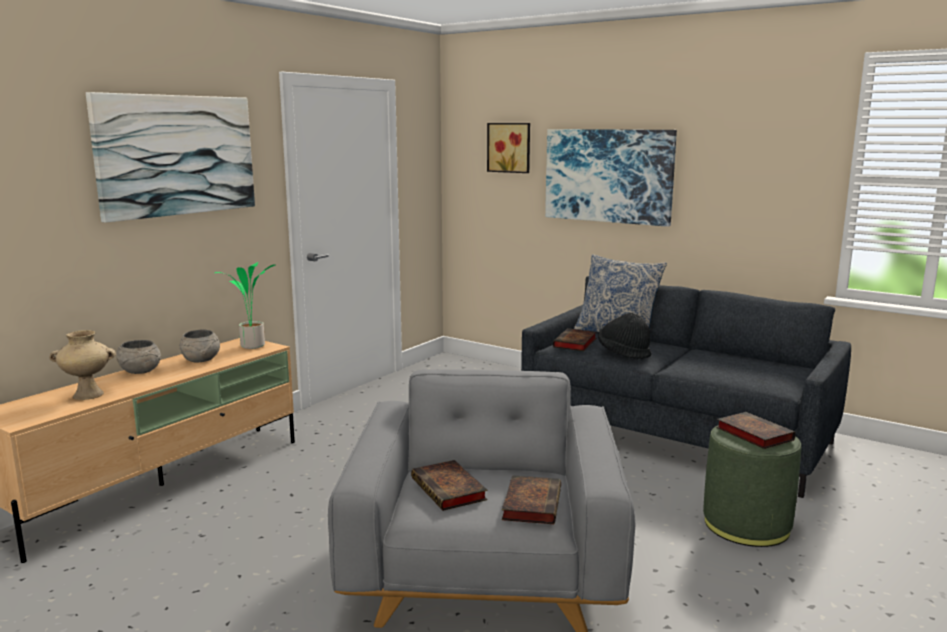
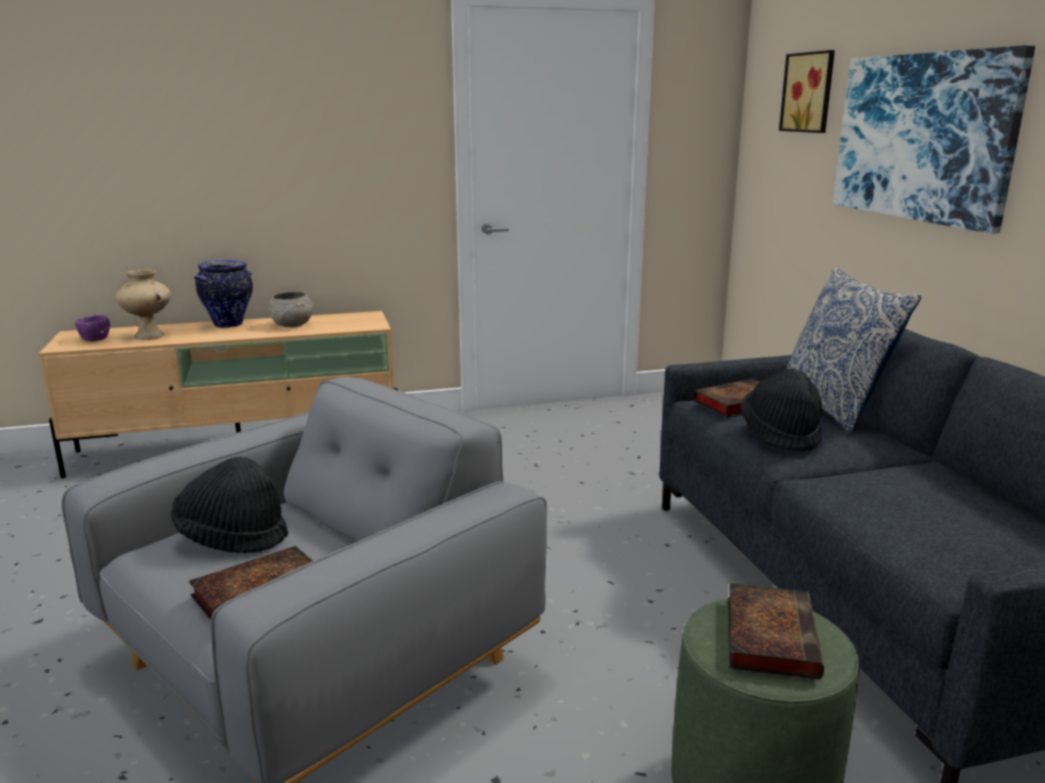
camera: 40 degrees right, 5 degrees up
(36, 409) = (95, 339): none -> purple bowl
(140, 371) = (229, 324): grey bowl -> vase
(177, 155) = (296, 91): picture -> none
(251, 346) = (360, 321): potted plant -> none
(450, 490) = (232, 537): book -> black hat

